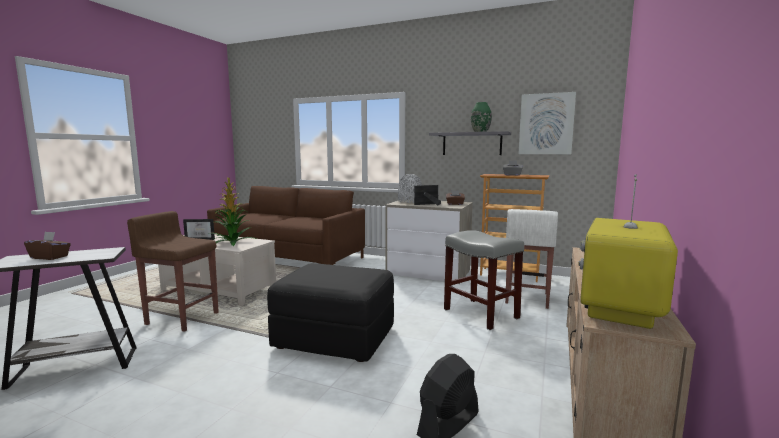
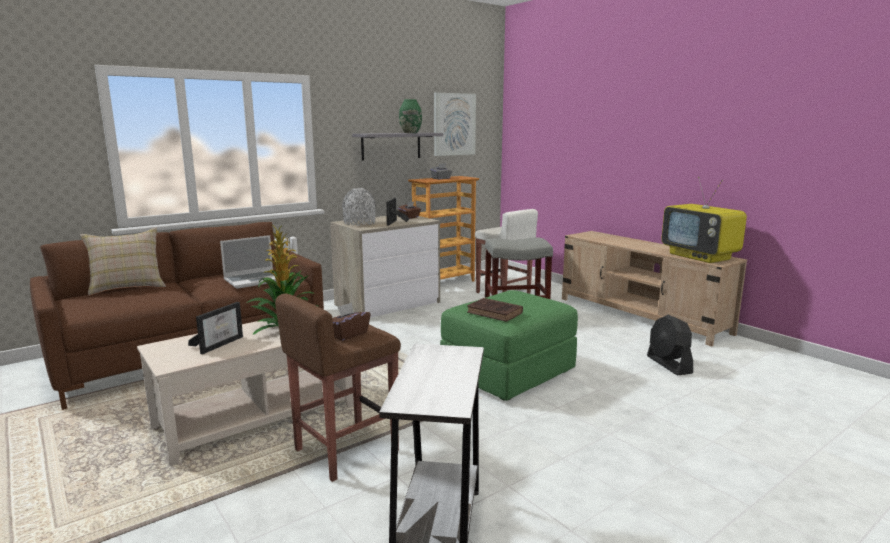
camera: 60 degrees left, 5 degrees up
(50, 257) = (436, 379): brown tissue box -> brown tissue box (348, 334)
(270, 213) = (127, 287): none -> beige pillow
(303, 221) = (255, 280): none -> laptop
(304, 273) = (496, 313): none -> brown book
(335, 338) = (508, 372): black ottoman -> green ottoman

